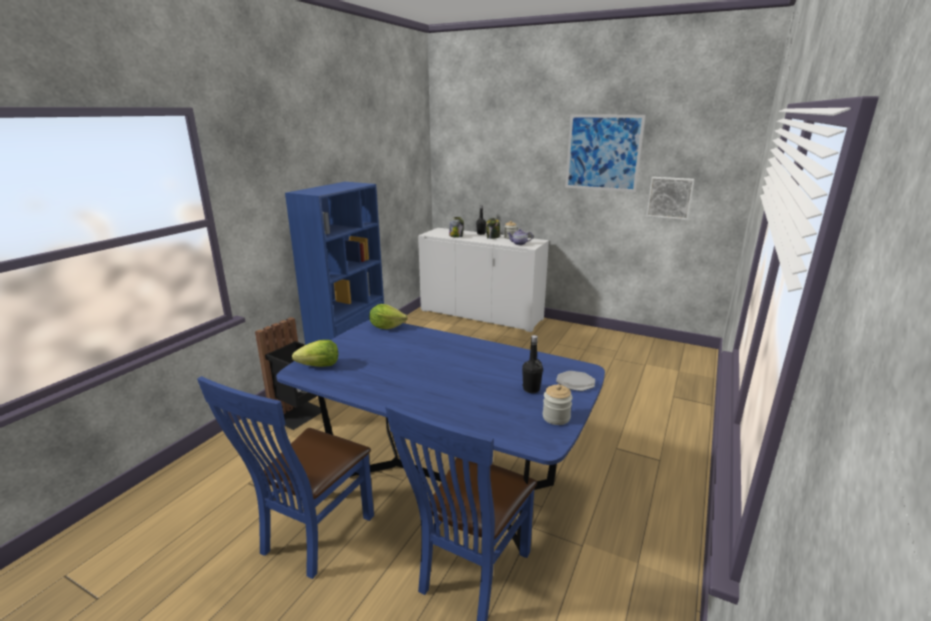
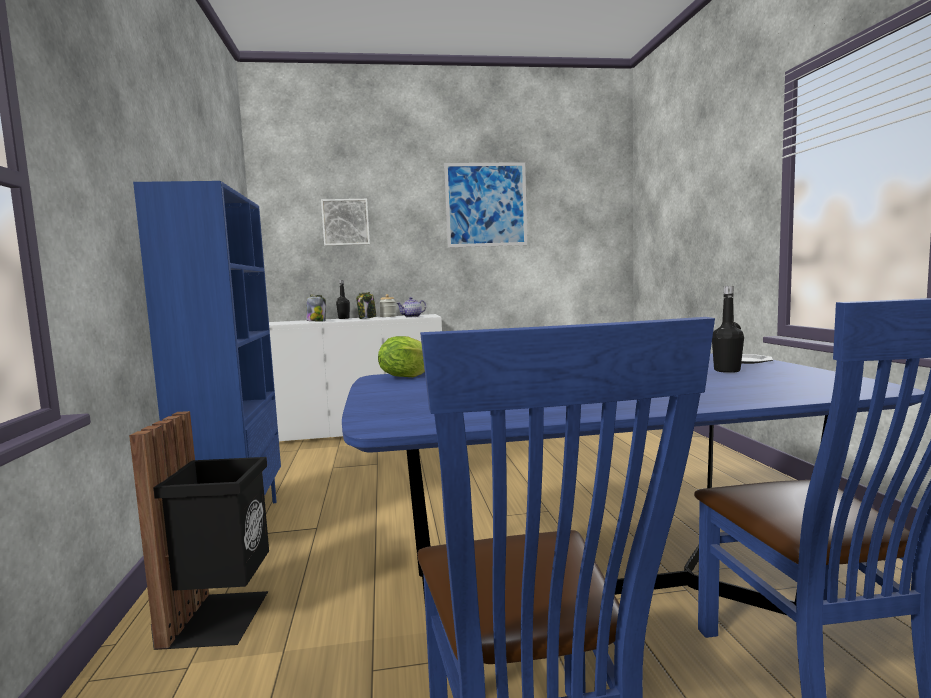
camera: 35 degrees left, 15 degrees down
(319, 366) = (407, 414): lettuce -> none
(556, 417) = (815, 376): jar -> none
(670, 197) = (561, 247): picture -> picture (346, 222)

